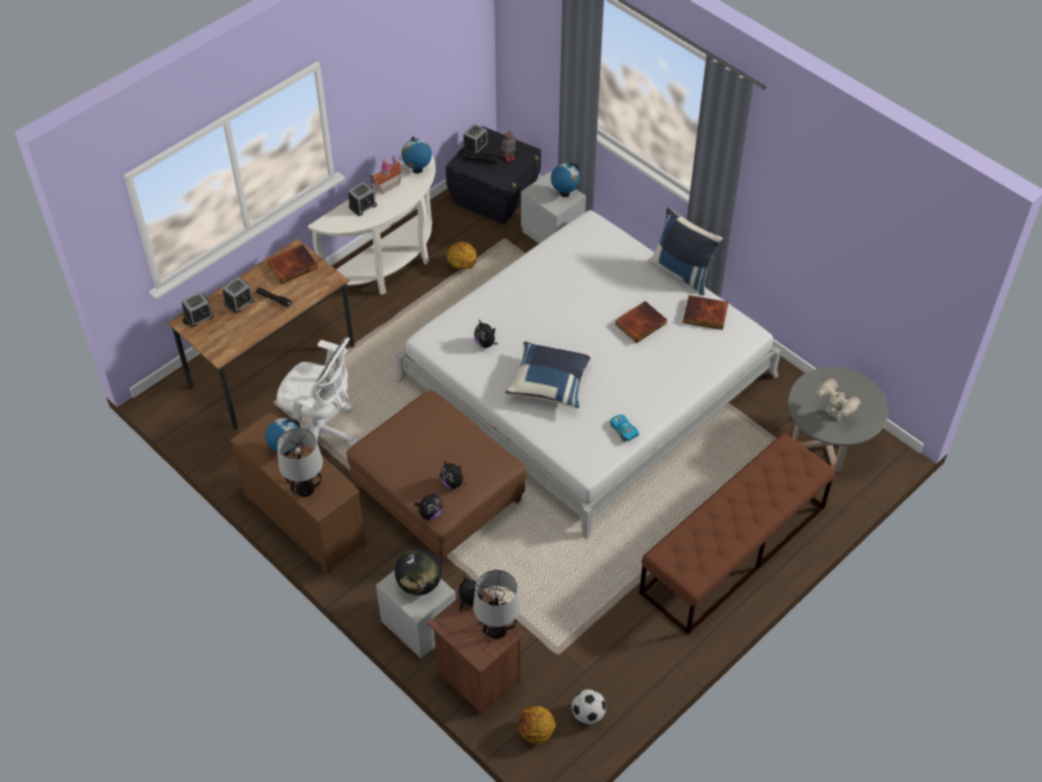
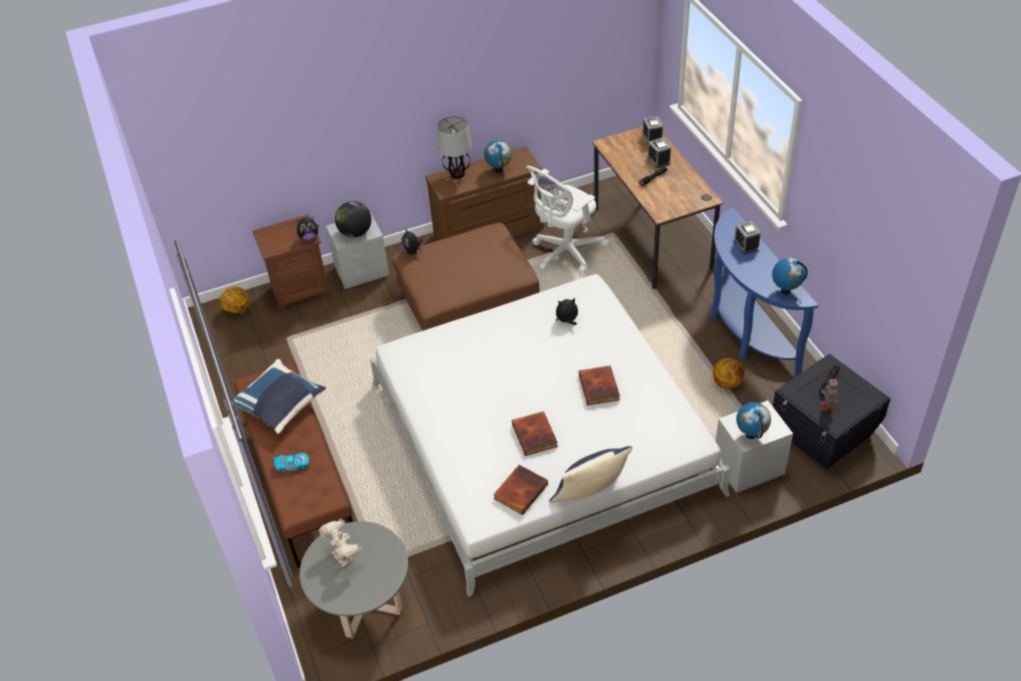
camera: 115 degrees right, 5 degrees down
(292, 265) = (689, 194): book -> book (600, 387)
(386, 185) = (770, 265): toy house -> none
(389, 267) = (745, 331): white console table -> blue console table
(453, 483) = (430, 267): plush toy -> none
(475, 146) = (854, 383): alarm clock -> none
(497, 630) = (276, 245): table lamp -> none
(550, 383) = (498, 351): blue pillow -> blue pillow (280, 406)
(588, 714) = (229, 341): football -> none
(624, 430) = (419, 385): toy car -> toy car (292, 465)
(833, 414) = (344, 556): toy robot -> toy robot turned 75 degrees clockwise

